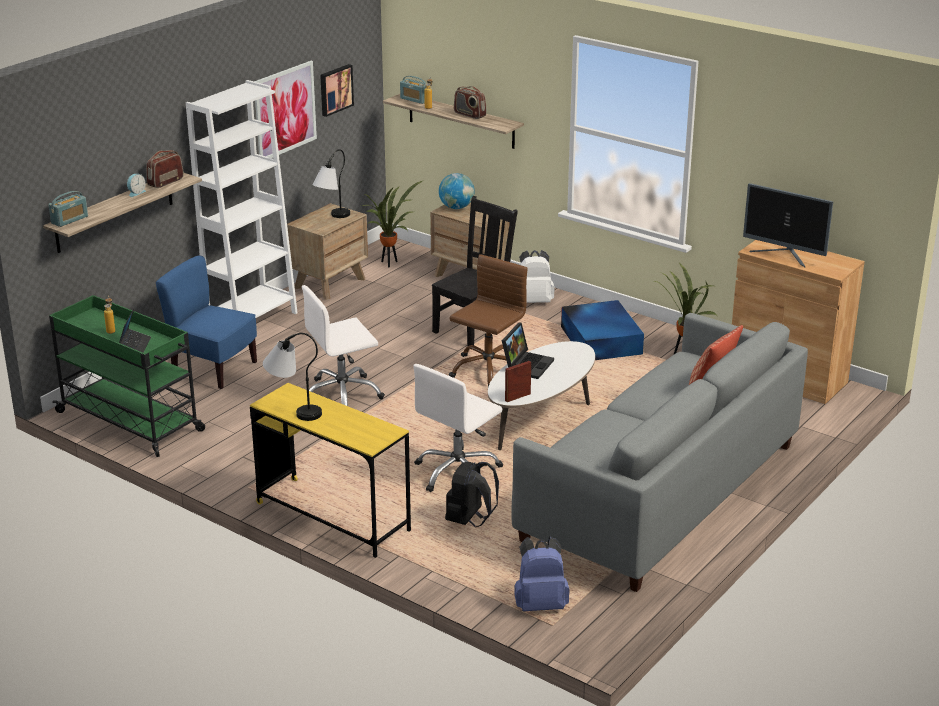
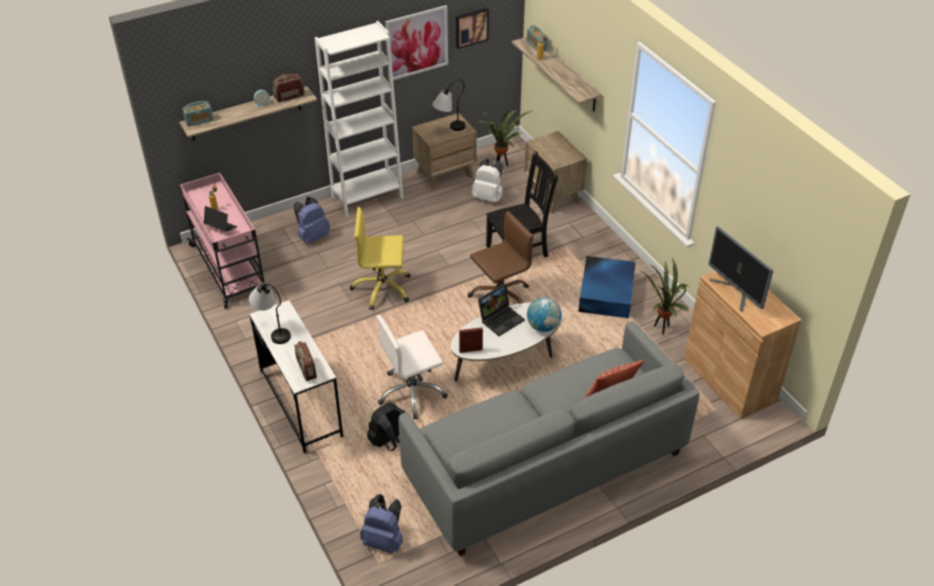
camera: 25 degrees right, 15 degrees up
(131, 422) = (230, 270): green cart -> pink cart
(135, 345) = (221, 227): laptop -> laptop turned 90 degrees counterclockwise
(213, 369) = (312, 236): blue chair -> blue backpack
(332, 517) = (300, 404): yellow desk -> white desk
(342, 395) = (382, 289): white office chair -> yellow office chair
(456, 207) = (548, 142): globe -> globe (543, 326)
(469, 115) = (565, 74): radio -> radio (306, 369)
(534, 301) = (583, 236): white backpack -> white backpack (488, 197)

